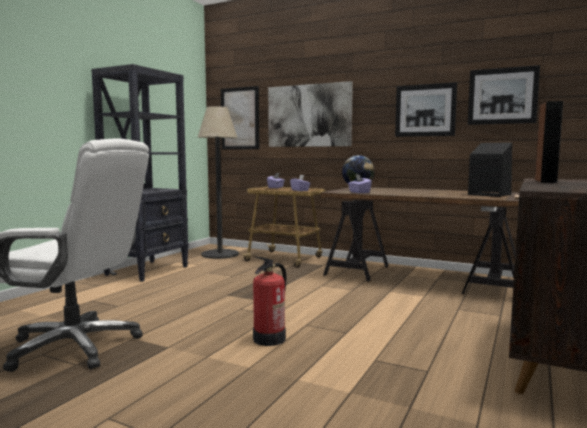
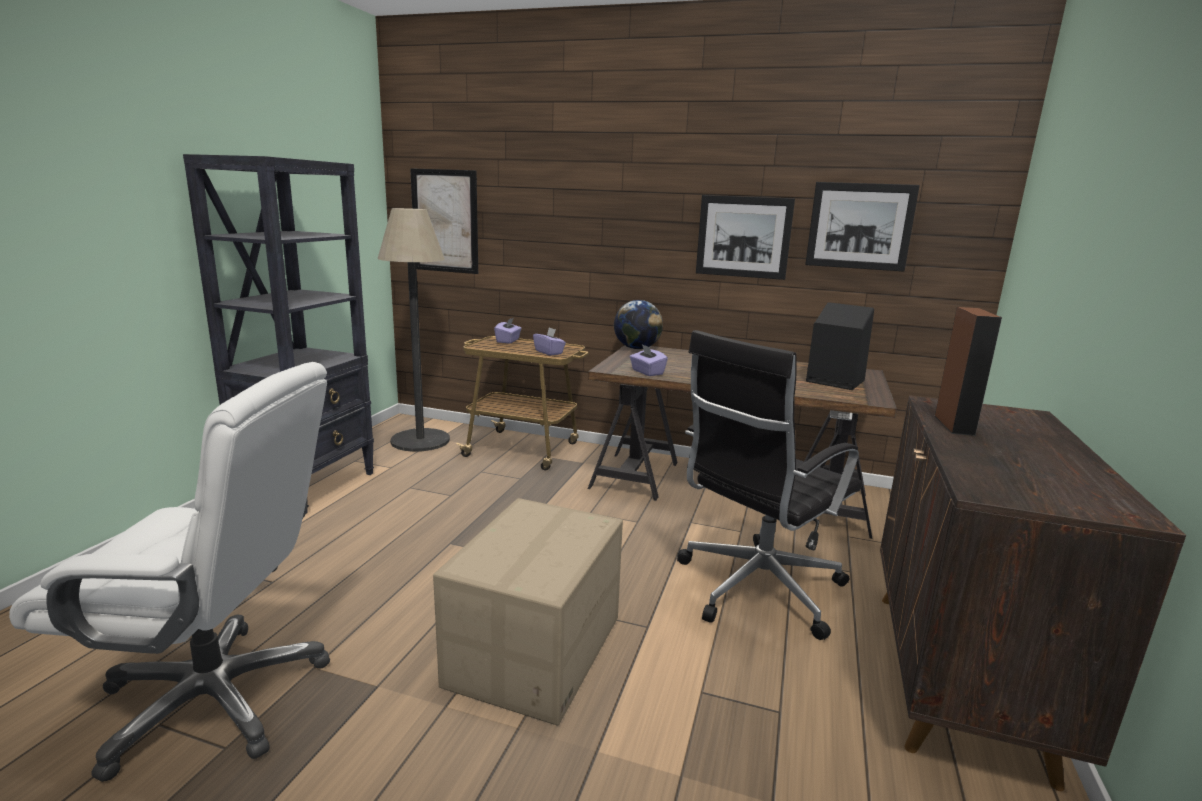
camera: 10 degrees left, 10 degrees up
(270, 339) = (536, 651): fire extinguisher -> cardboard box
(308, 115) = (560, 227): picture -> none
(427, 320) = (755, 589): none -> black office chair

